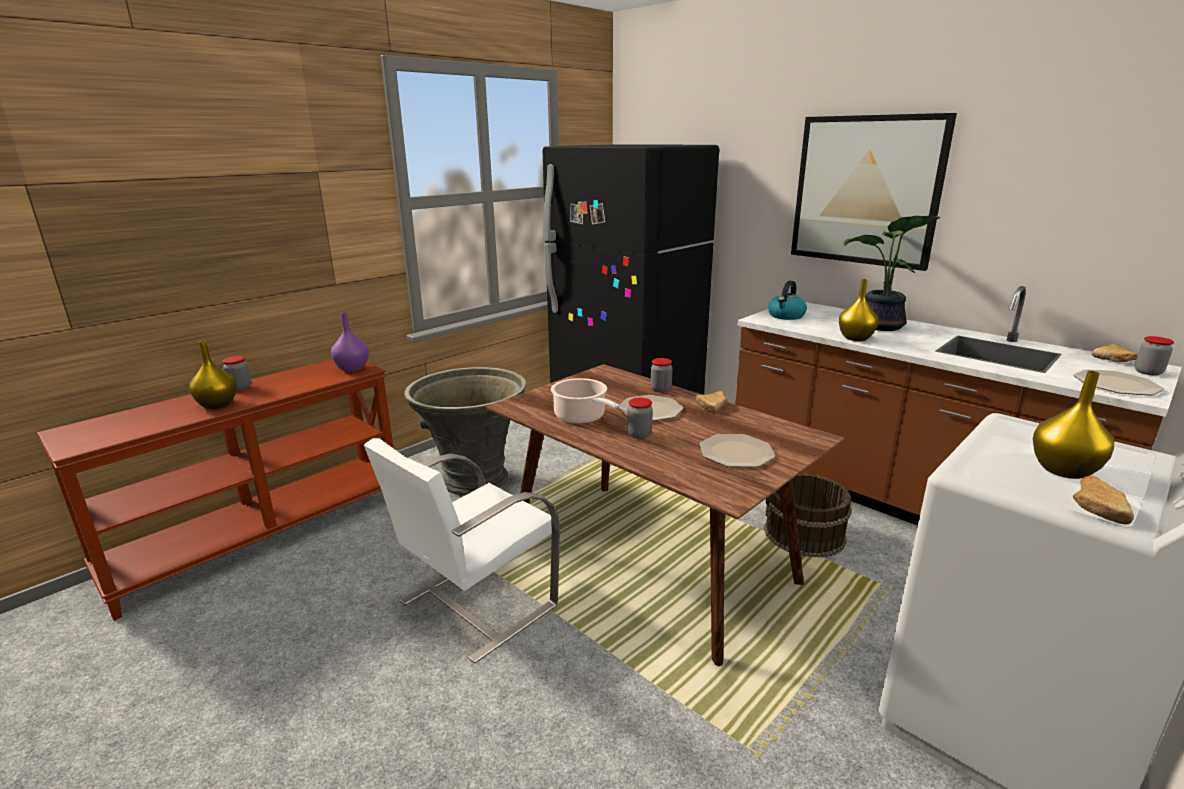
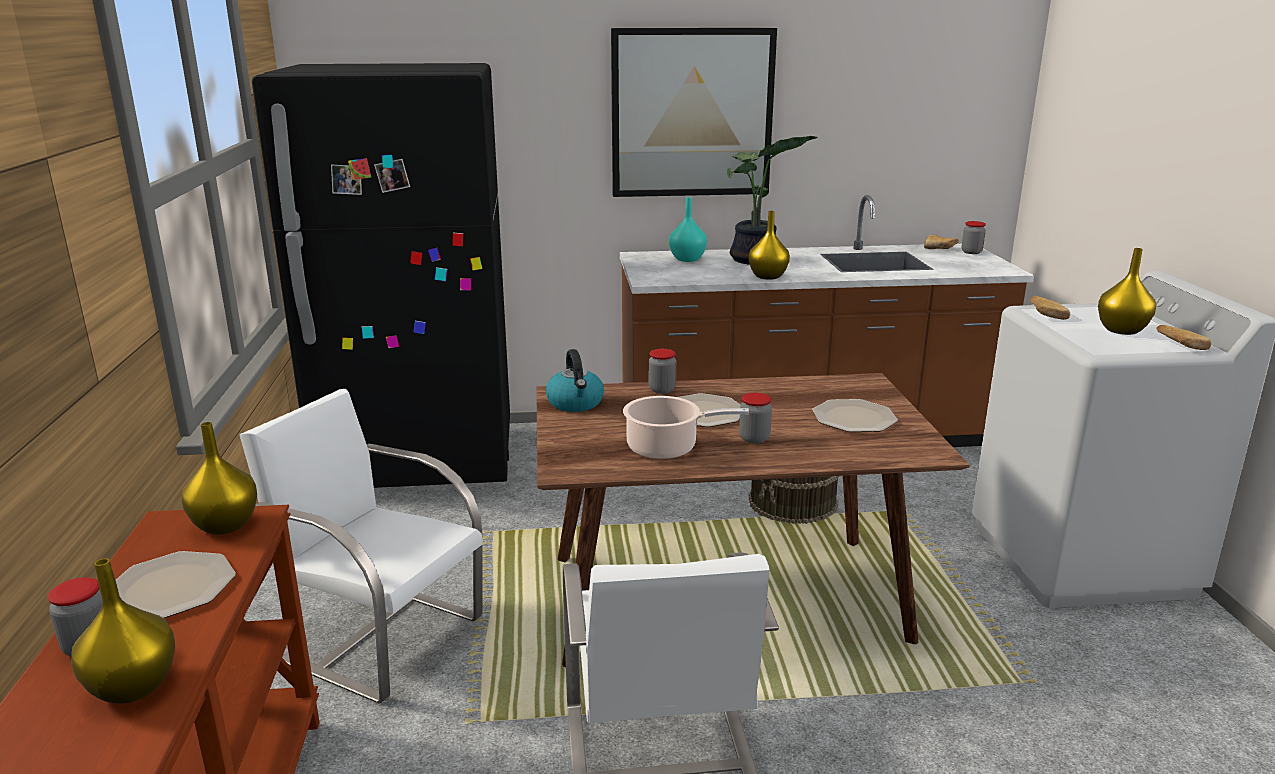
camera: 50 degrees left, 0 degrees up
(352, 368) = (224, 525): purple vase -> yellow vase
(474, 479) = (383, 637): grey planter -> white chair
(714, 406) = (743, 386): bread -> bread (1045, 314)
(786, 316) = (662, 270): kettle -> kettle (576, 403)
(826, 314) = (686, 259): none -> turquoise vase
(1115, 384) = (979, 266): plate -> plate (169, 588)

